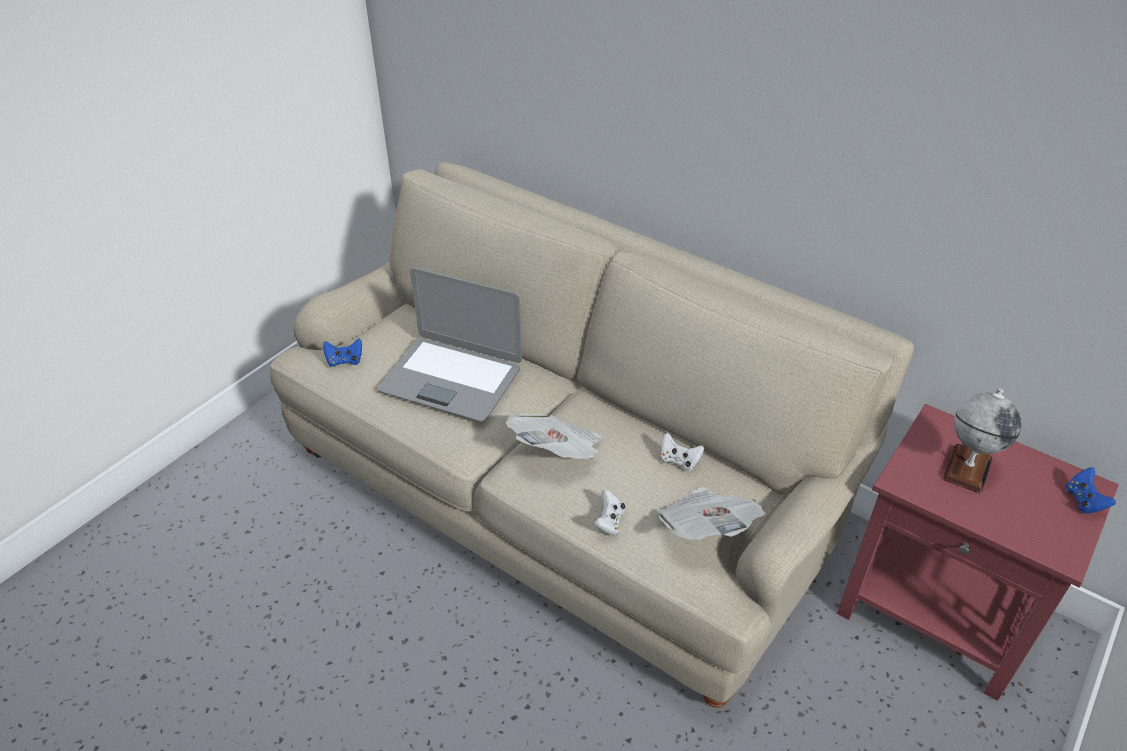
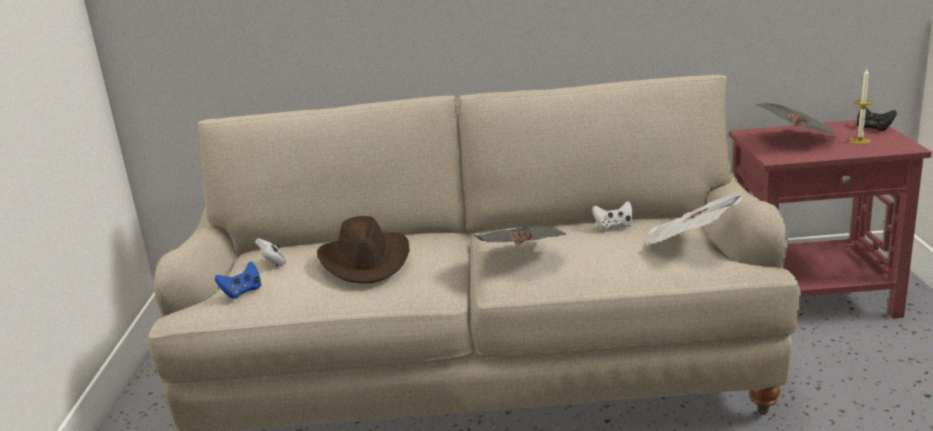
camera: 35 degrees left, 20 degrees down
(452, 379) = (365, 261): laptop -> brown hat
(609, 522) = (620, 270): white game controller -> white game controller (273, 263)
(967, 468) = (798, 140): globe -> newspaper
(1030, 512) = (860, 141): none -> candle
(1083, 501) = (874, 128): blue game controller -> black game controller

